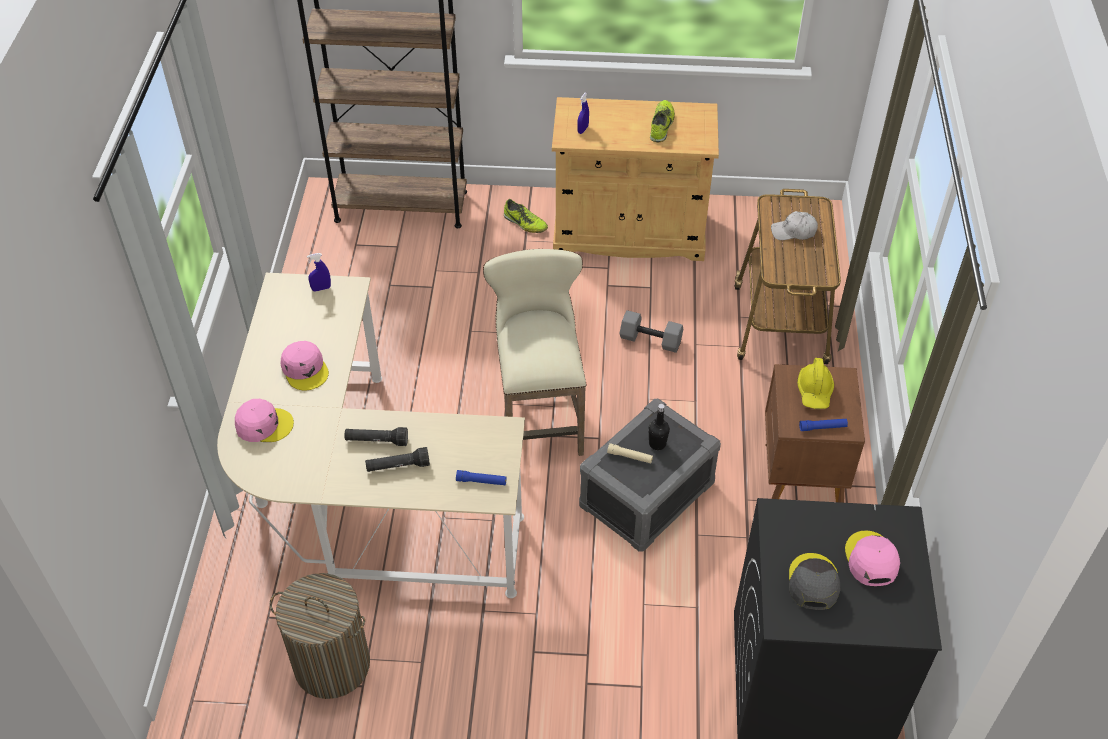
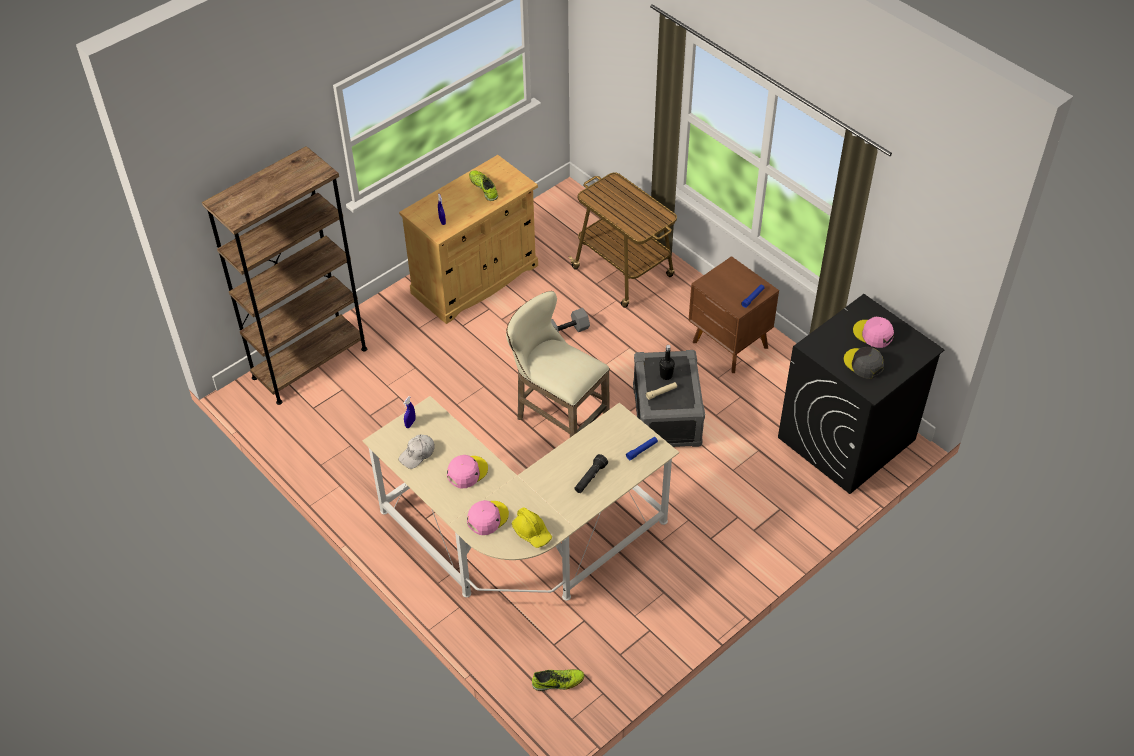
camera: 45 degrees left, 0 degrees up
(305, 369) = (467, 472): pink cap -> pink cap turned 60 degrees counterclockwise
(332, 664) = (620, 635): laundry basket -> none
(377, 441) = (561, 475): black flashlight -> none
(525, 224) = (405, 318): shoe -> shoe (558, 682)
(793, 232) = (619, 203): white cap -> white cap (417, 454)
(815, 391) = (727, 282): yellow hard hat -> yellow hard hat (532, 532)

